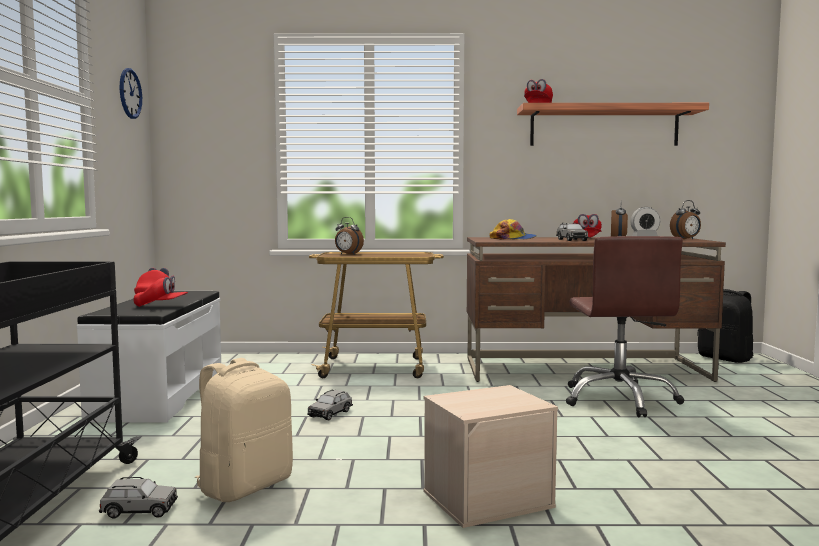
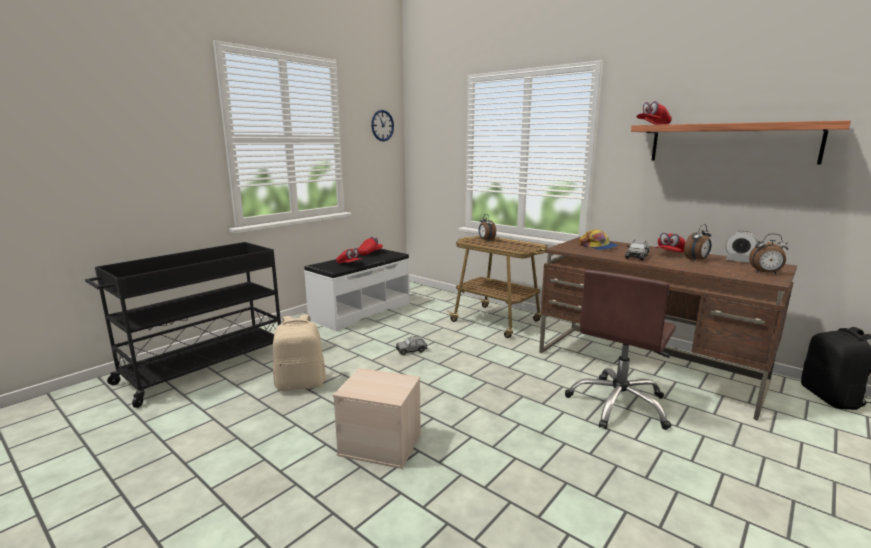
camera: 40 degrees right, 10 degrees up
(139, 510) = (250, 380): grey toy car -> none

